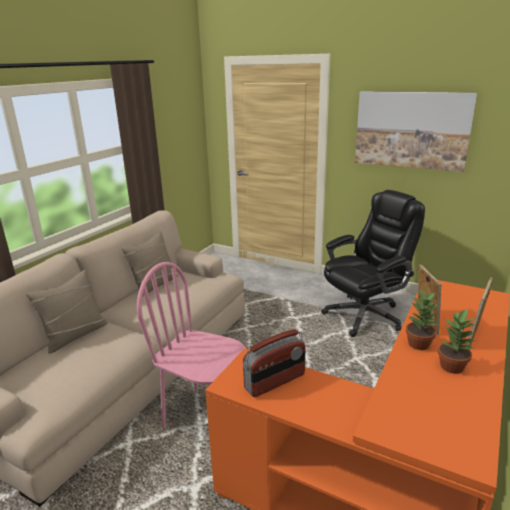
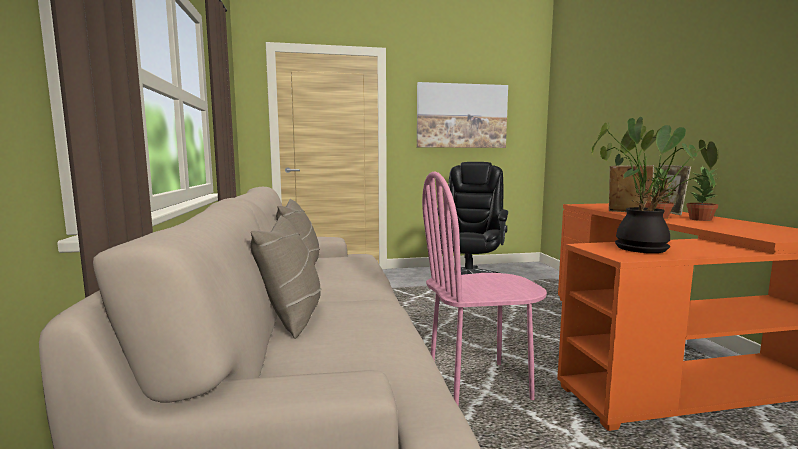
camera: 40 degrees left, 15 degrees down
(275, 382) = (644, 248): radio -> potted plant

